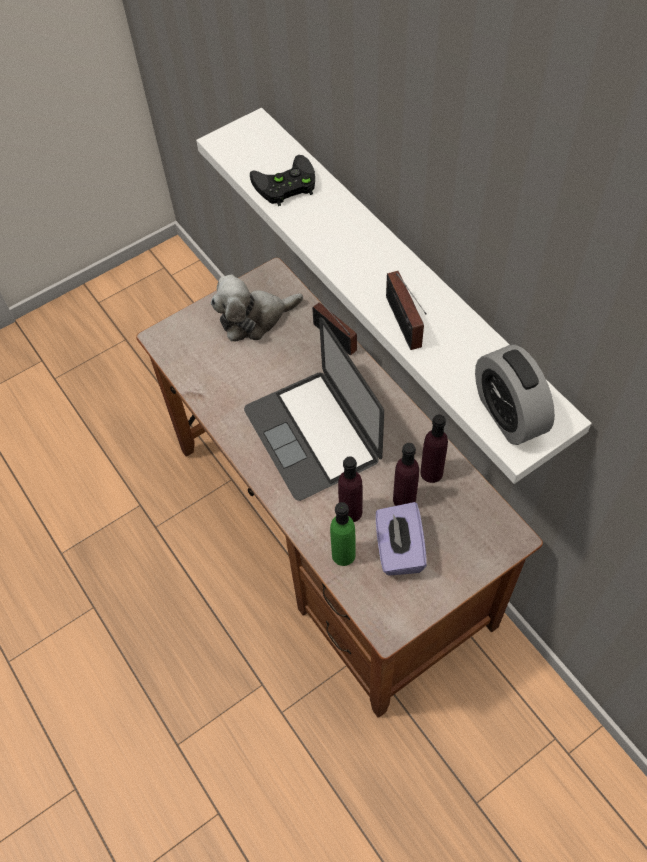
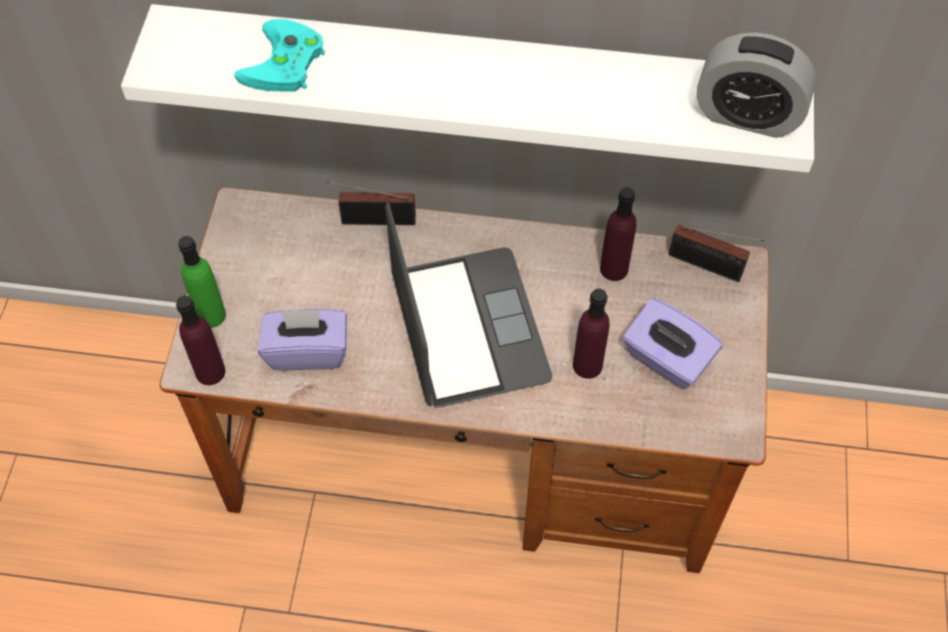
camera: 50 degrees left, 0 degrees up
(220, 376) = (307, 351): none -> purple tissue box
(254, 318) = (273, 266): plush toy -> none
(284, 186) = (284, 65): black game controller -> turquoise game controller
(312, 434) = (468, 327): laptop -> laptop turned 120 degrees counterclockwise
(343, 554) = (627, 408): green bottle -> green bottle (211, 315)
(404, 325) = (569, 109): radio -> radio (709, 266)
(404, 499) = (619, 312): purple bottle -> purple bottle (210, 372)

